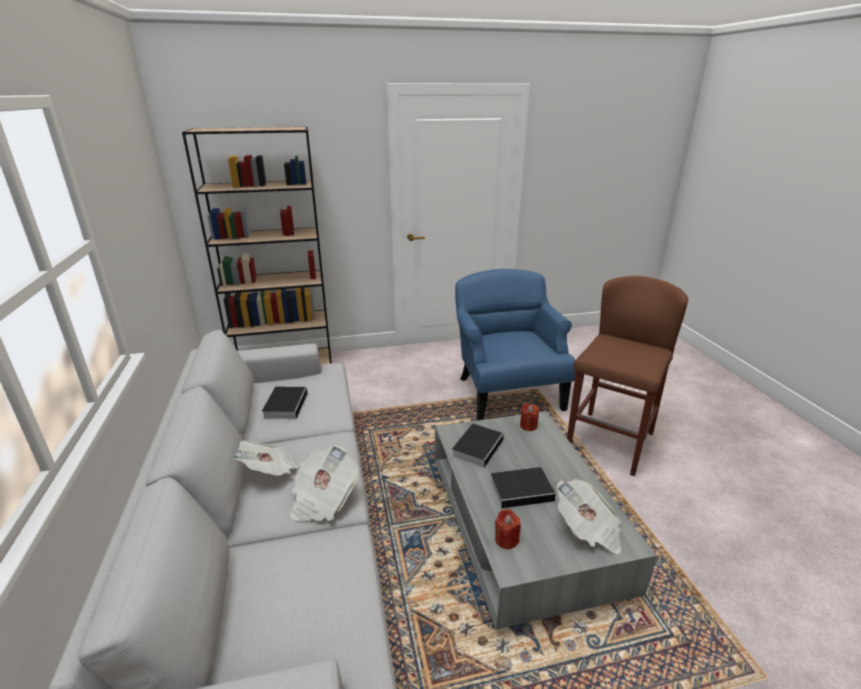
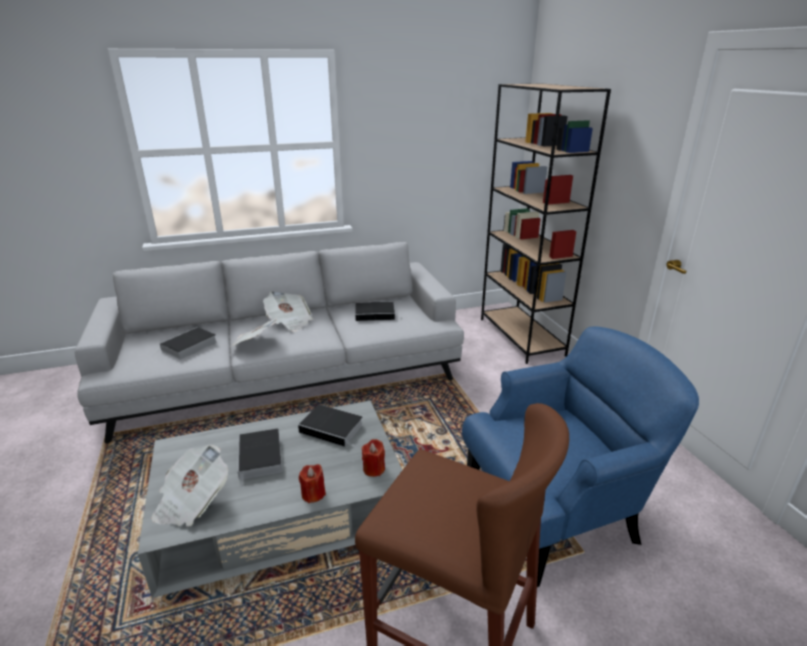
camera: 85 degrees right, 0 degrees up
(302, 576) = (188, 347): none -> book
(506, 540) = (201, 445): red candle -> red candle (313, 494)

